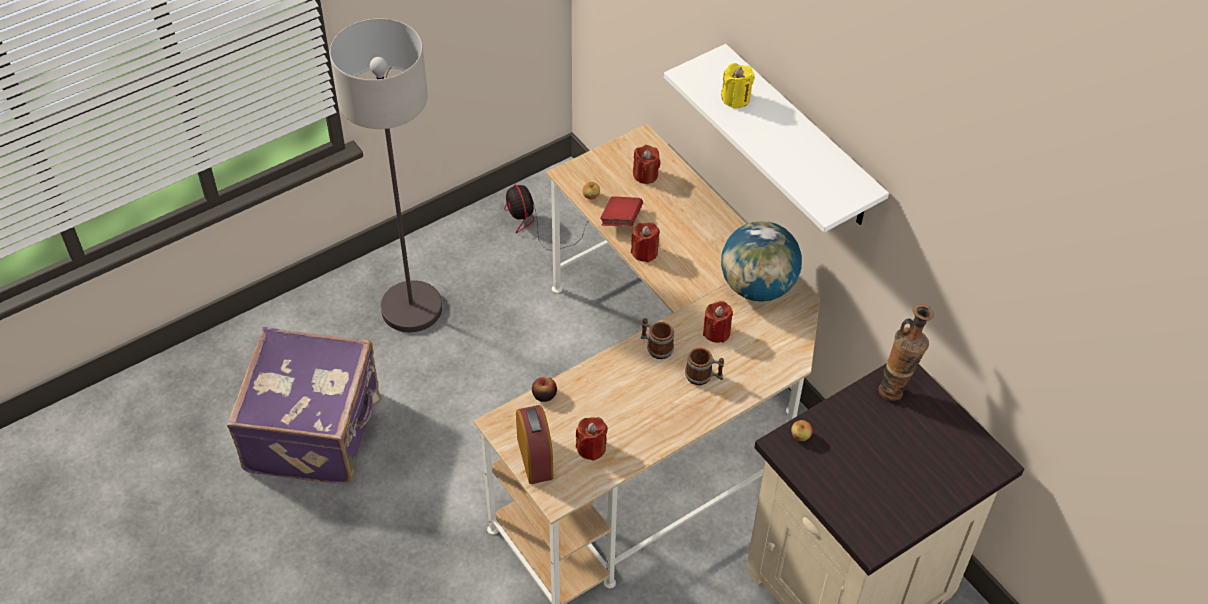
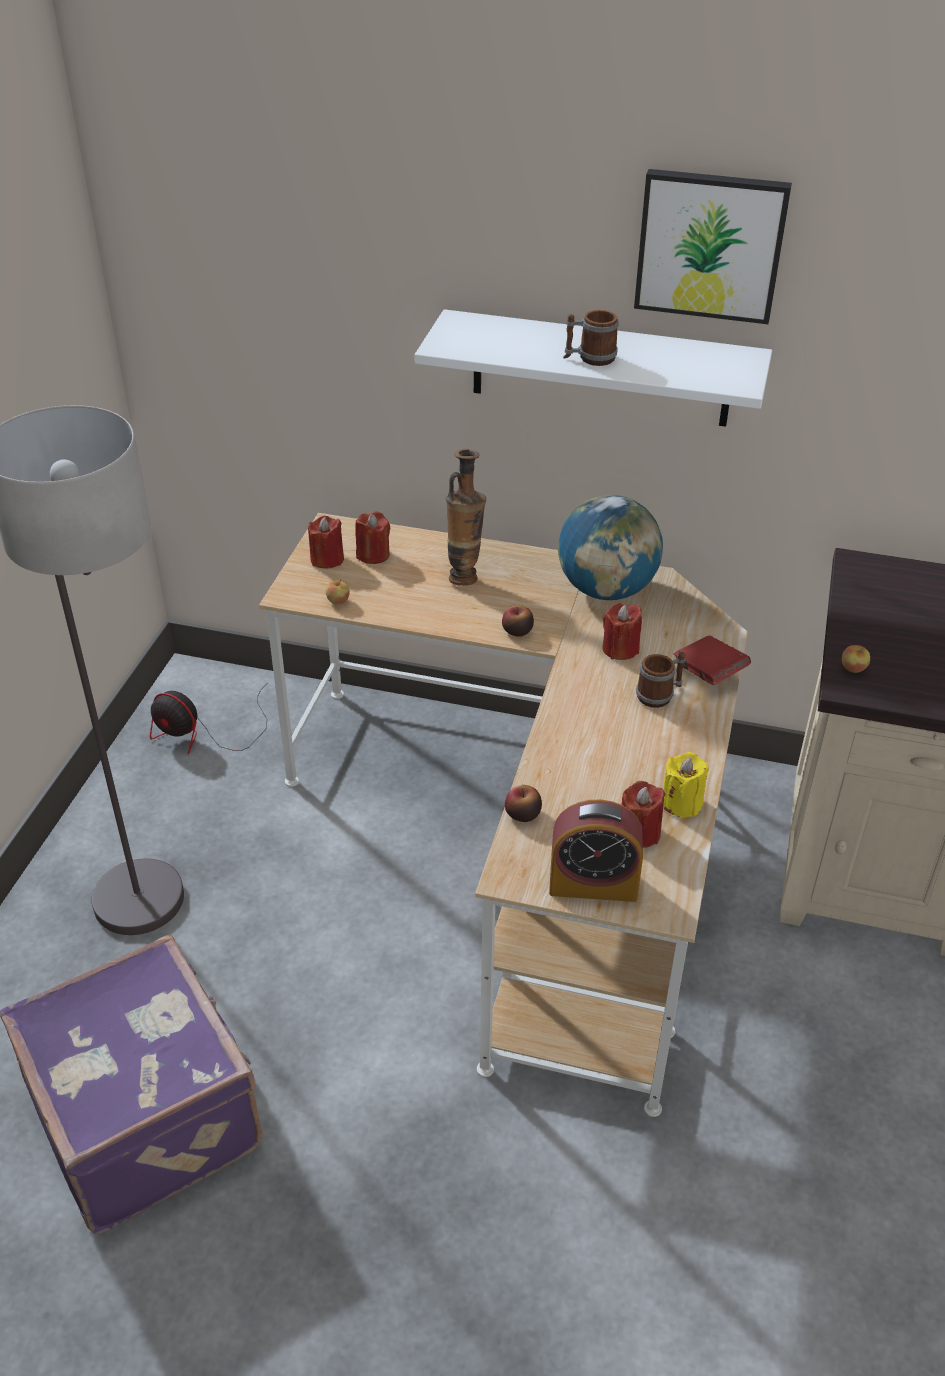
camera: 40 degrees left, 10 degrees down
(535, 458) = (593, 884): alarm clock -> alarm clock turned 150 degrees clockwise
(621, 220) = (397, 605): red book -> red book (709, 673)
(644, 252) = (458, 620): red candle -> red candle (327, 559)
(655, 347) = (579, 697): mug -> mug (590, 358)
(670, 281) = (517, 631): none -> apple
(735, 98) = (520, 343): yellow candle -> yellow candle (681, 803)
(862, 102) = (710, 245): none -> picture
(896, 388) = (870, 580): vase -> vase (464, 575)

